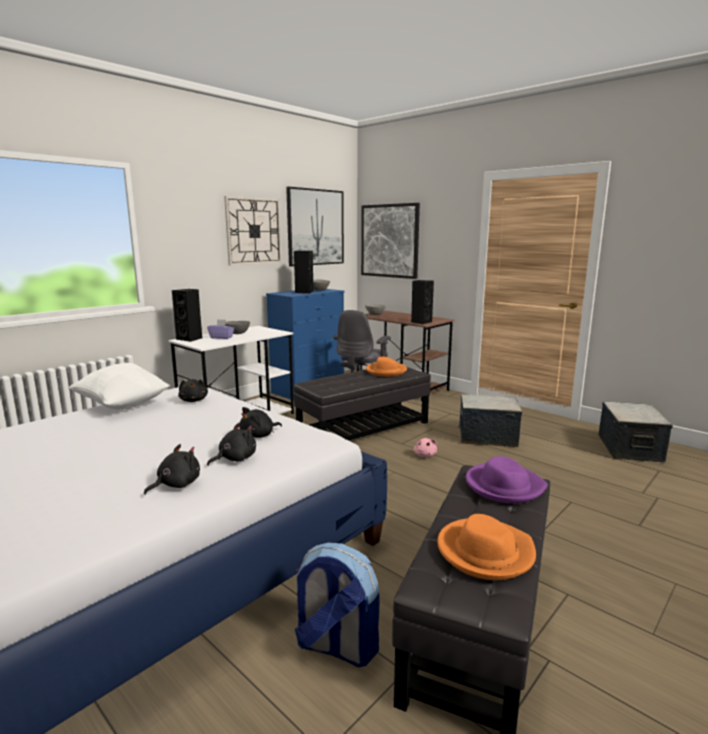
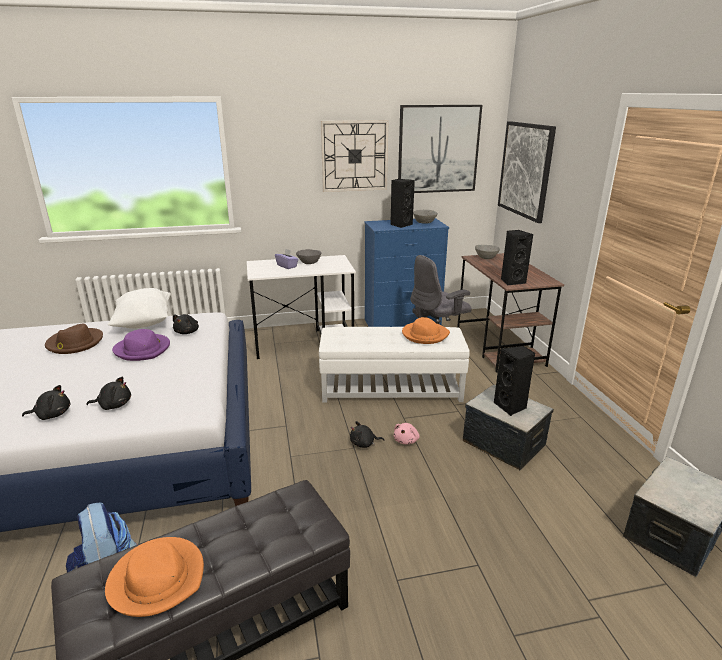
camera: 35 degrees right, 10 degrees up
(66, 435) = (74, 343): none -> brown hat
(190, 339) = (262, 263): black speaker -> black speaker (511, 407)
(259, 435) = (162, 387): black plush toy -> black plush toy (364, 444)
(363, 429) = (391, 388): black ottoman -> white ottoman
(503, 486) = (287, 522): purple hat -> purple hat (143, 349)

